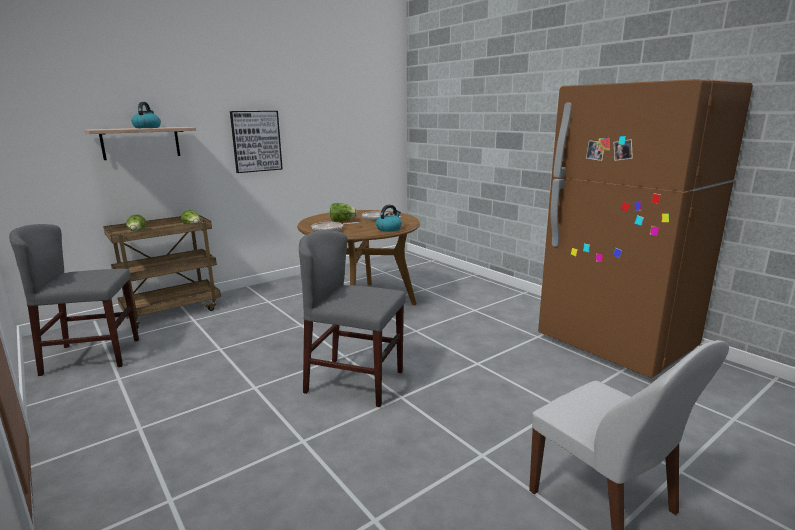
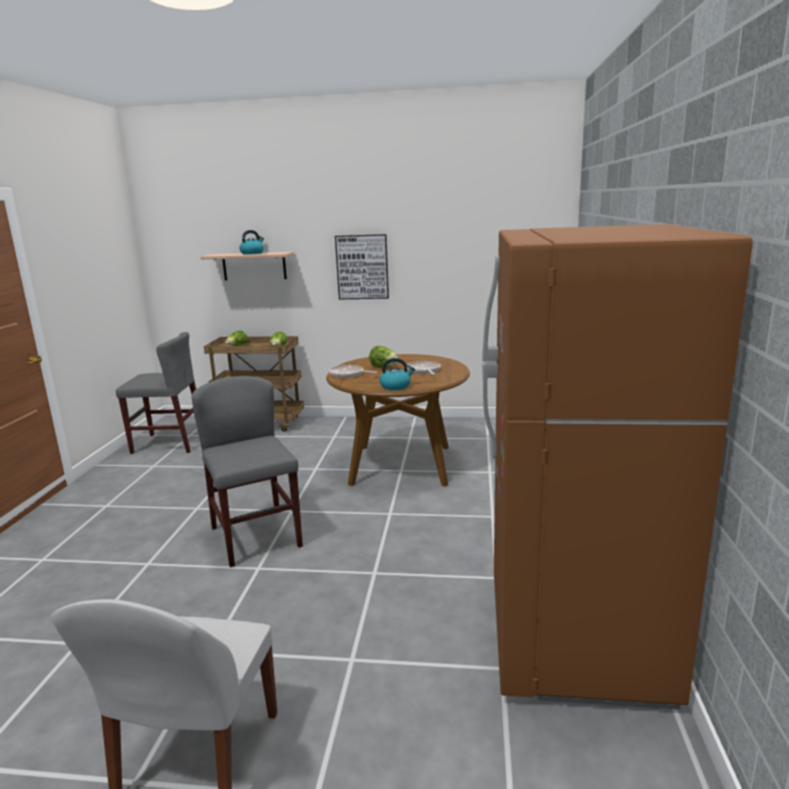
camera: 45 degrees right, 0 degrees up
(92, 356) = (169, 443): grey chair -> grey chair turned 150 degrees clockwise

